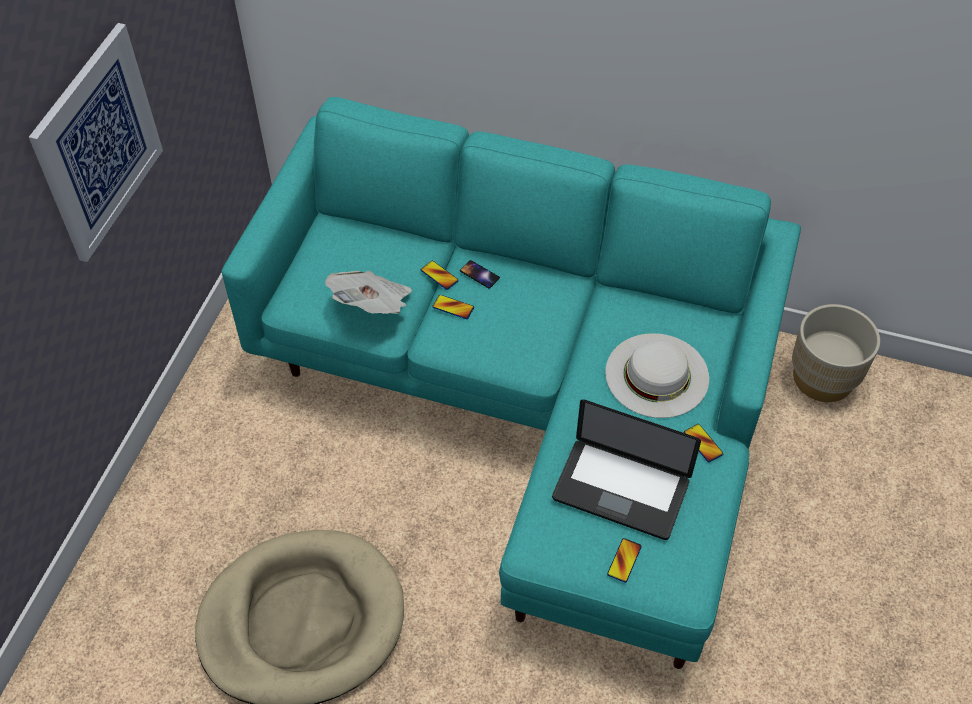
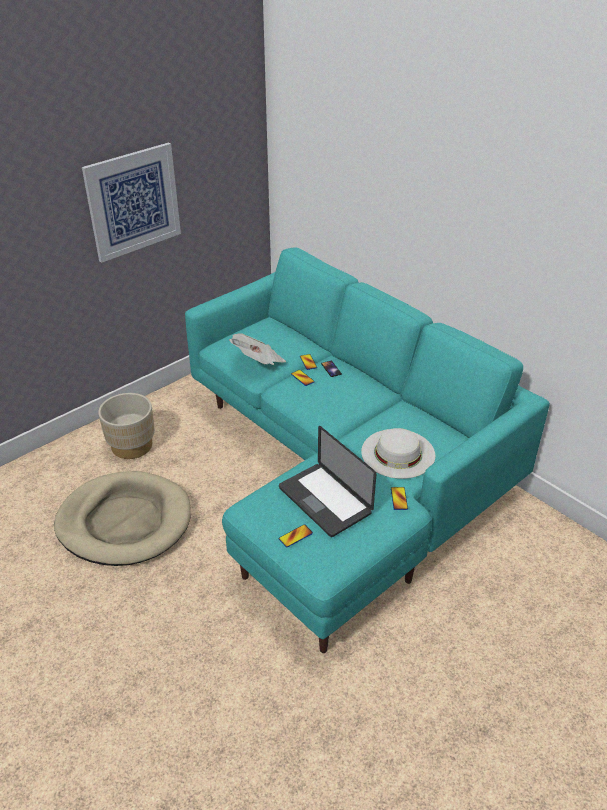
camera: 30 degrees right, 15 degrees down
(823, 378) = (550, 535): beige planter -> beige planter (132, 446)

